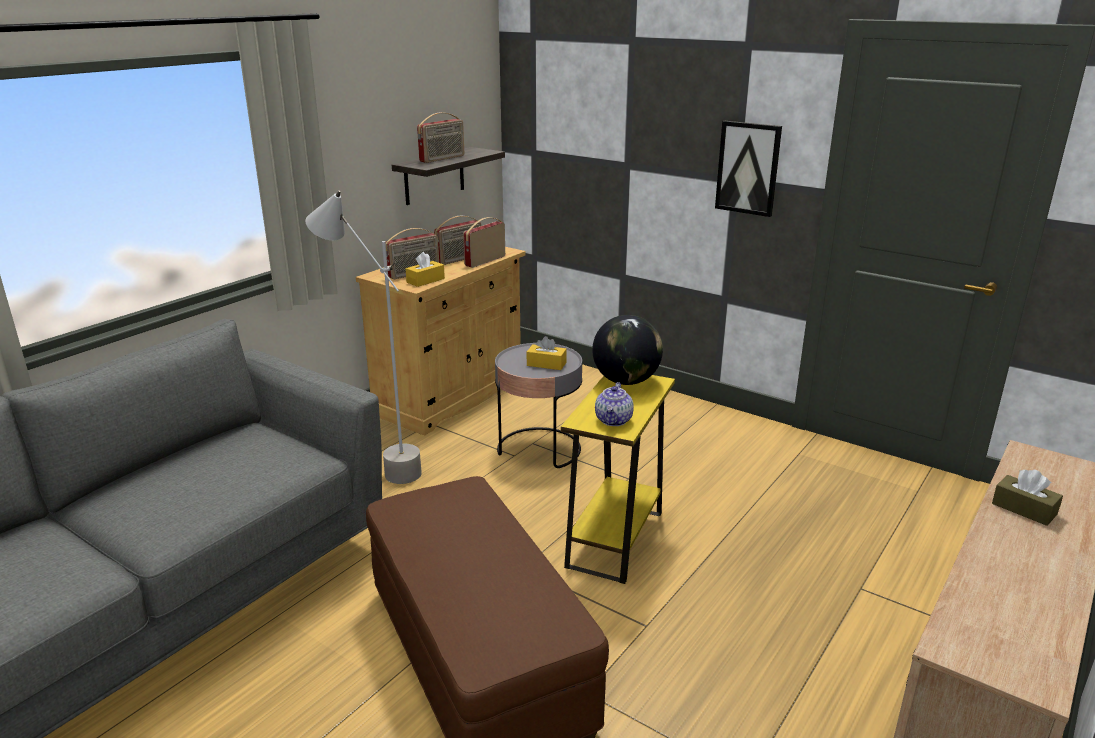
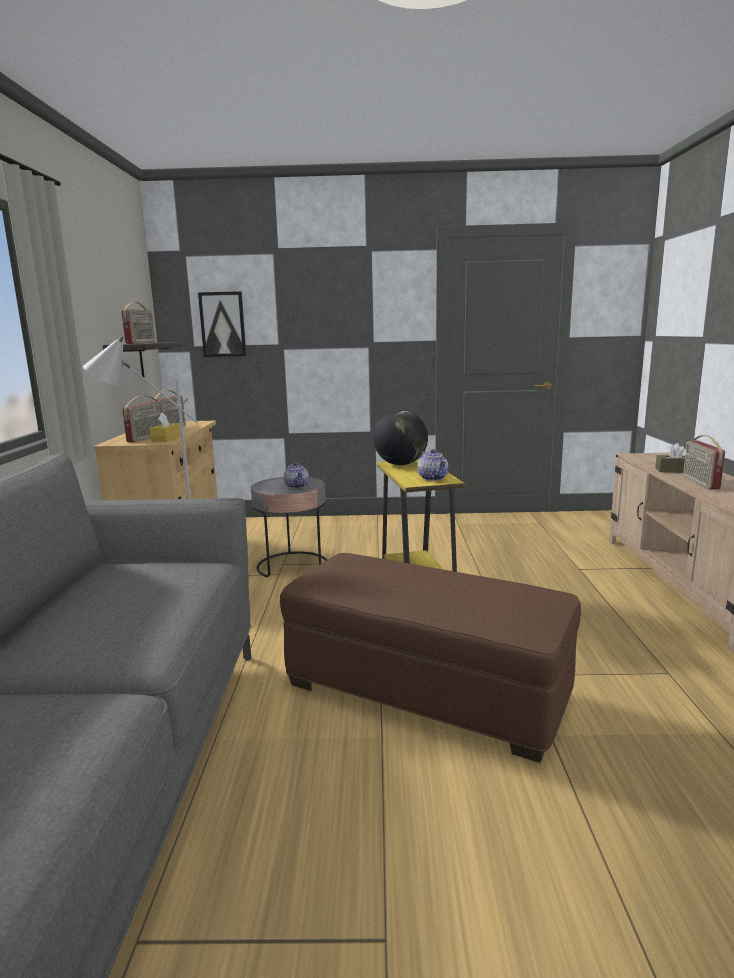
camera: 35 degrees left, 10 degrees down
(484, 261) = (194, 427): radio -> radio (699, 482)
(546, 364) = (297, 486): yellow tissue box -> teapot
(748, 168) = (380, 334): picture -> picture (223, 324)

